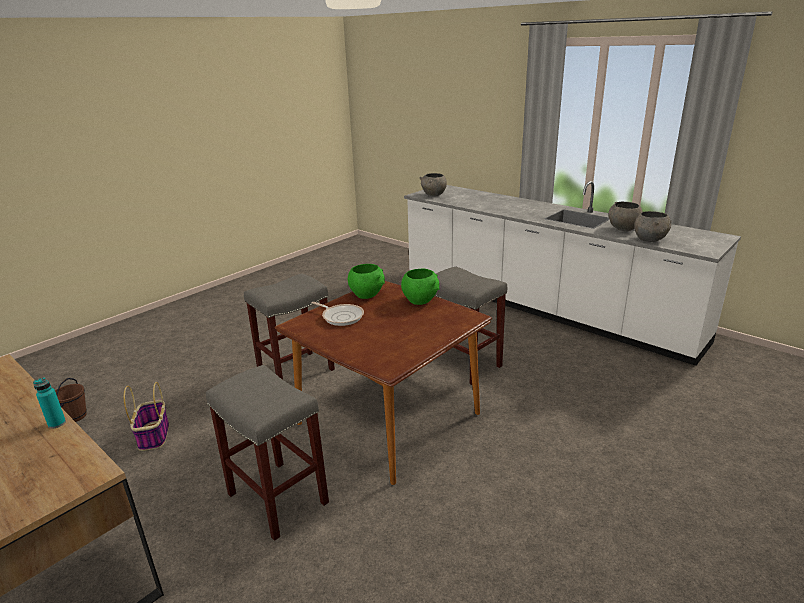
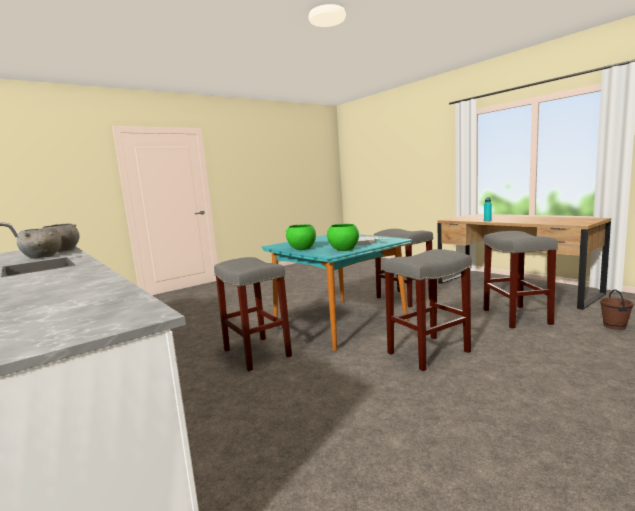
camera: 170 degrees left, 15 degrees down
(154, 435) = (517, 317): basket -> grey stool
(388, 418) = (339, 322): brown dining table -> turquoise dining table
(433, 195) = (102, 315): grey bowl -> none

